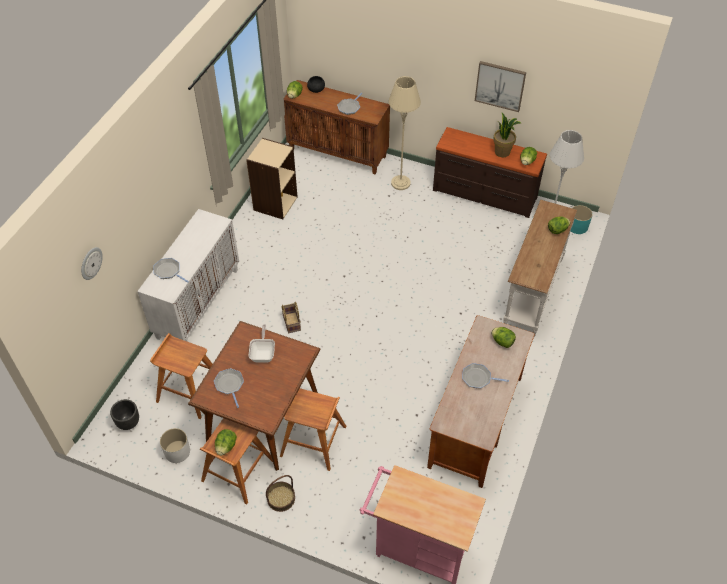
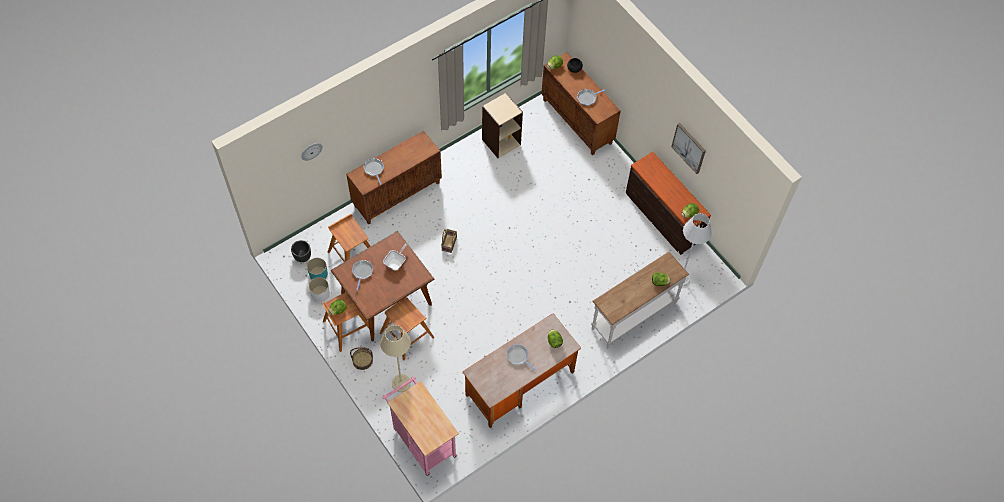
camera: 30 degrees right, 10 degrees up
(198, 302) = (397, 194): white cabinet -> brown cabinet
(400, 183) = (605, 173): beige floor lamp -> beige floor lamp (401, 383)
(502, 152) = (677, 196): potted plant -> none
(577, 226) = (712, 282): turquoise planter -> turquoise planter (318, 274)

